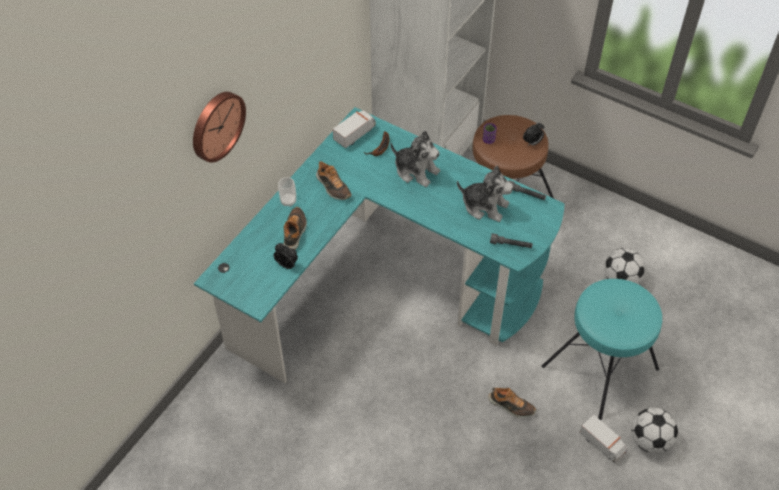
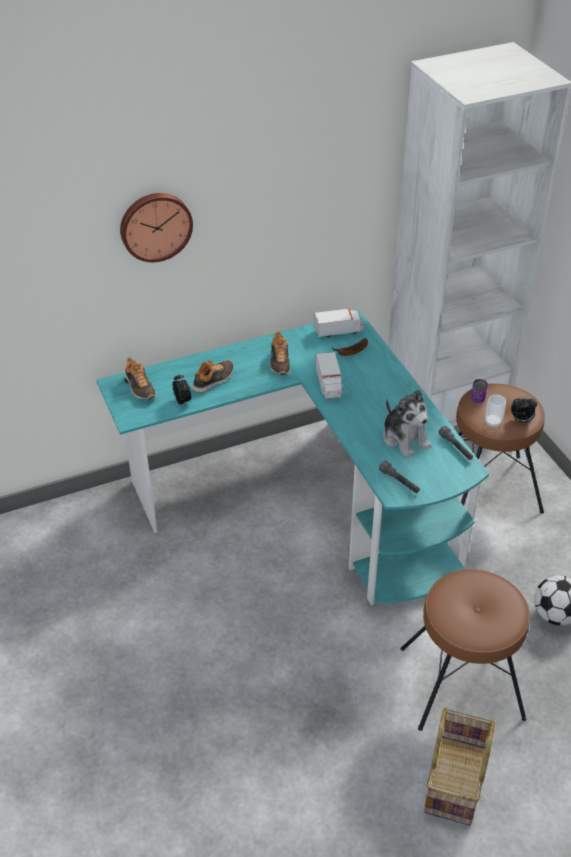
camera: 35 degrees right, 10 degrees down
(288, 201) = (231, 356): cup -> cup (493, 422)
(416, 171) = (367, 382): plush toy -> none
(511, 406) = (339, 665): shoe -> shoe (139, 387)
(601, 368) = (462, 684): turquoise stool -> brown stool
(602, 444) = (401, 754): toy truck -> toy truck (329, 384)
(649, 440) = (456, 781): football -> basket

